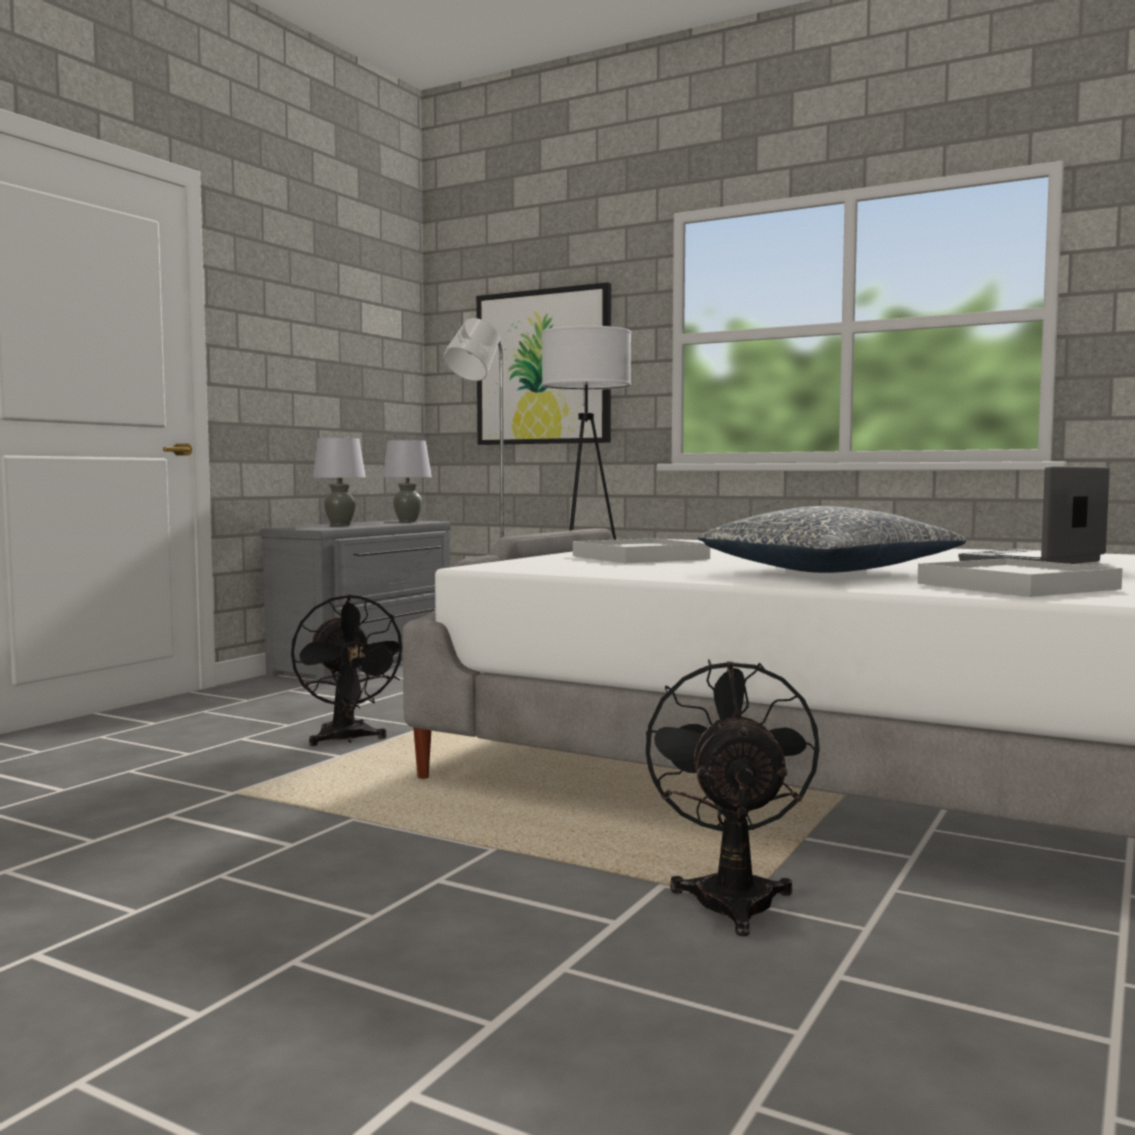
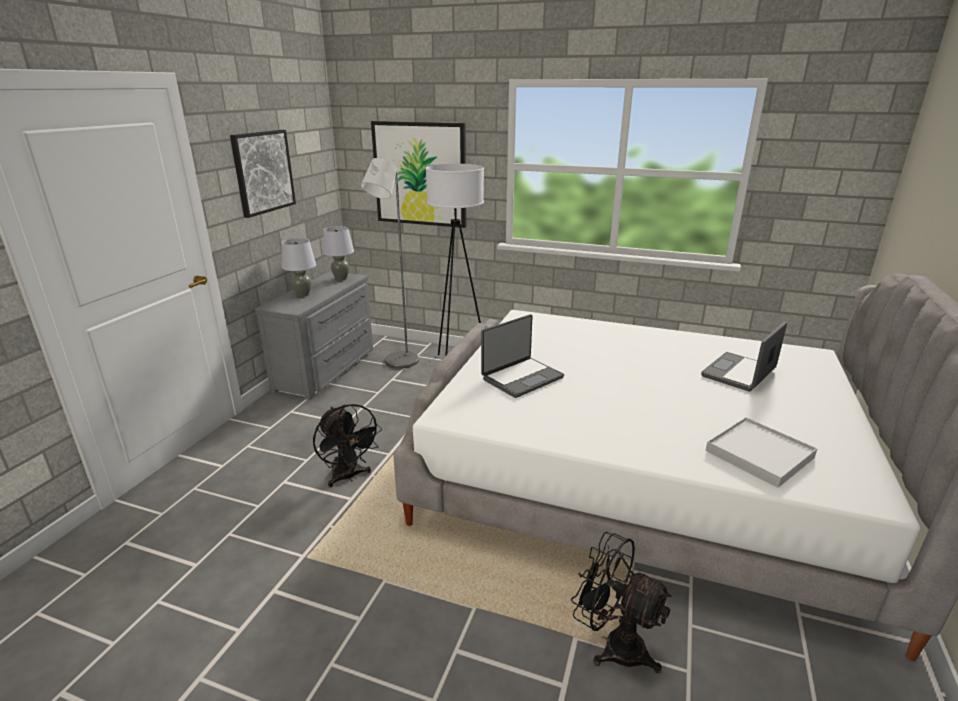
camera: 10 degrees left, 20 degrees up
(305, 337) = (263, 172): none -> picture
(640, 557) = (521, 377): white tray -> laptop
(732, 895) = (613, 644): black fan -> black fan turned 45 degrees counterclockwise
(828, 572) = (644, 417): pillow -> none

